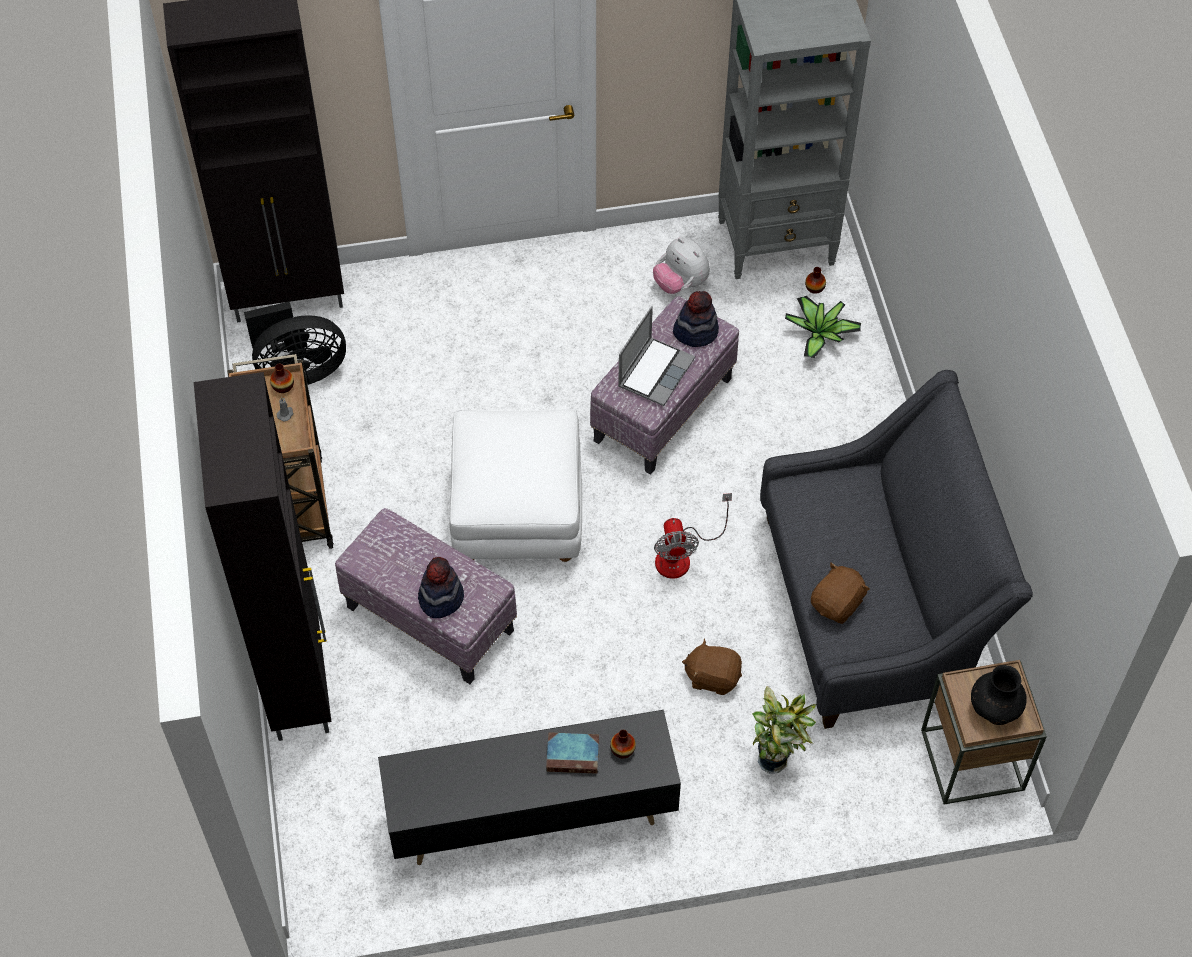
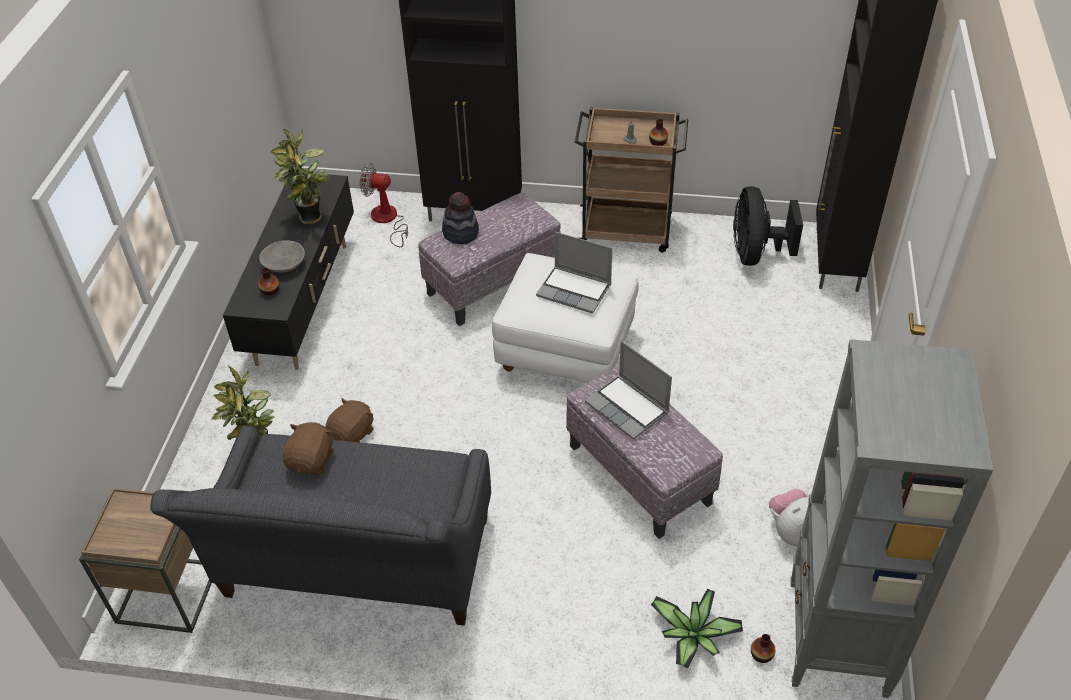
camera: 110 degrees right, 10 degrees down
(480, 762) = (311, 219): none -> potted plant
(513, 449) = (575, 290): none -> laptop
(574, 755) = (284, 265): book -> grey bowl
(682, 555) = (477, 445): fan -> fan (387, 220)
(695, 331) = (667, 451): hat -> none
(837, 604) = (312, 460): brown plush toy -> brown plush toy turned 135 degrees counterclockwise
(994, 709) = (128, 523): black vase -> none

